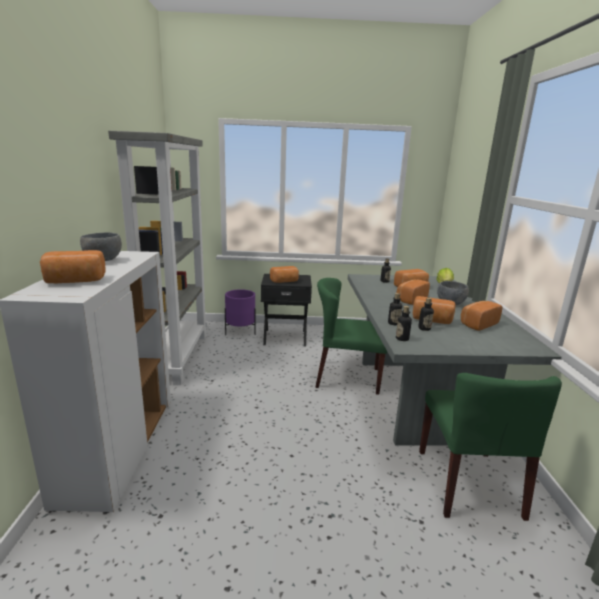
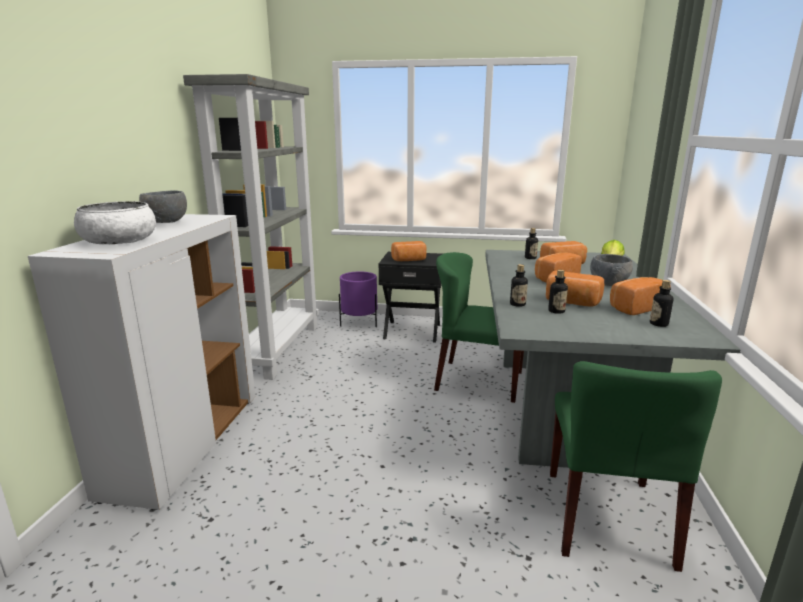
camera: 10 degrees right, 0 degrees up
(75, 281) = (119, 240): bread -> white bowl
(402, 338) = (519, 321): bottle -> bottle (658, 324)

